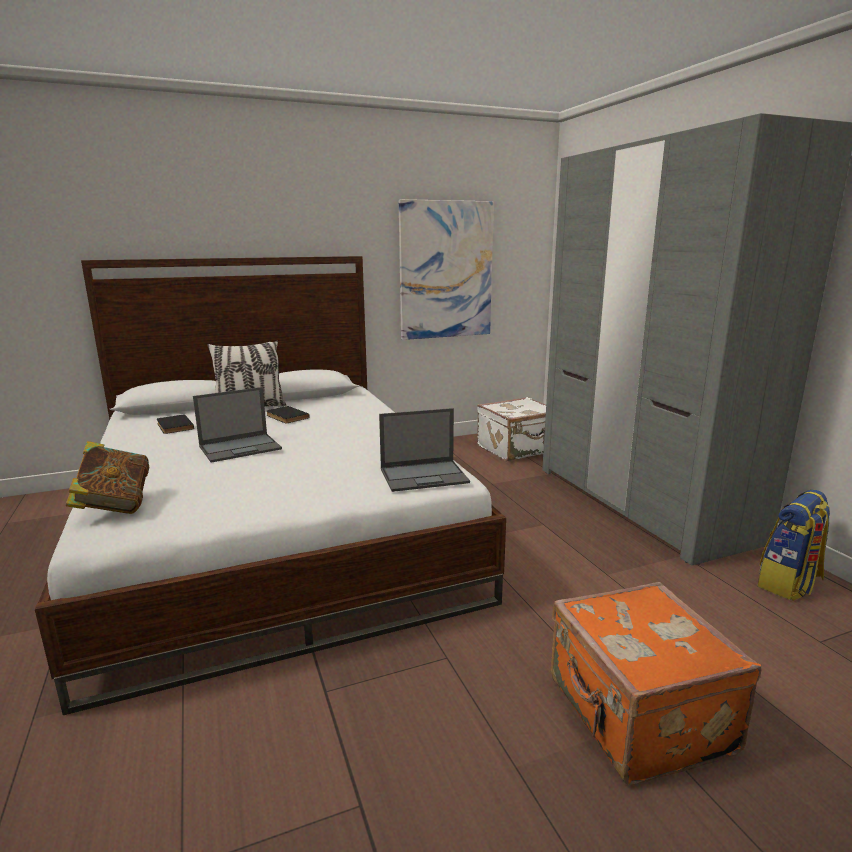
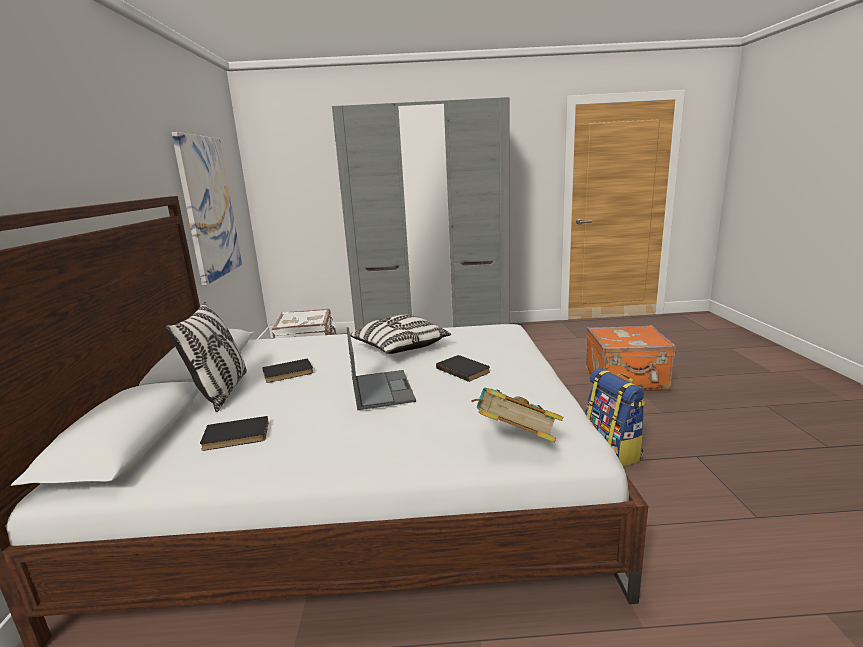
camera: 70 degrees left, 0 degrees up
(293, 473) = (464, 369): none -> black book
(354, 440) = (399, 348): none -> pillow
(425, 476) = (497, 332): laptop -> none
(789, 584) = (534, 330): backpack -> backpack (612, 450)

